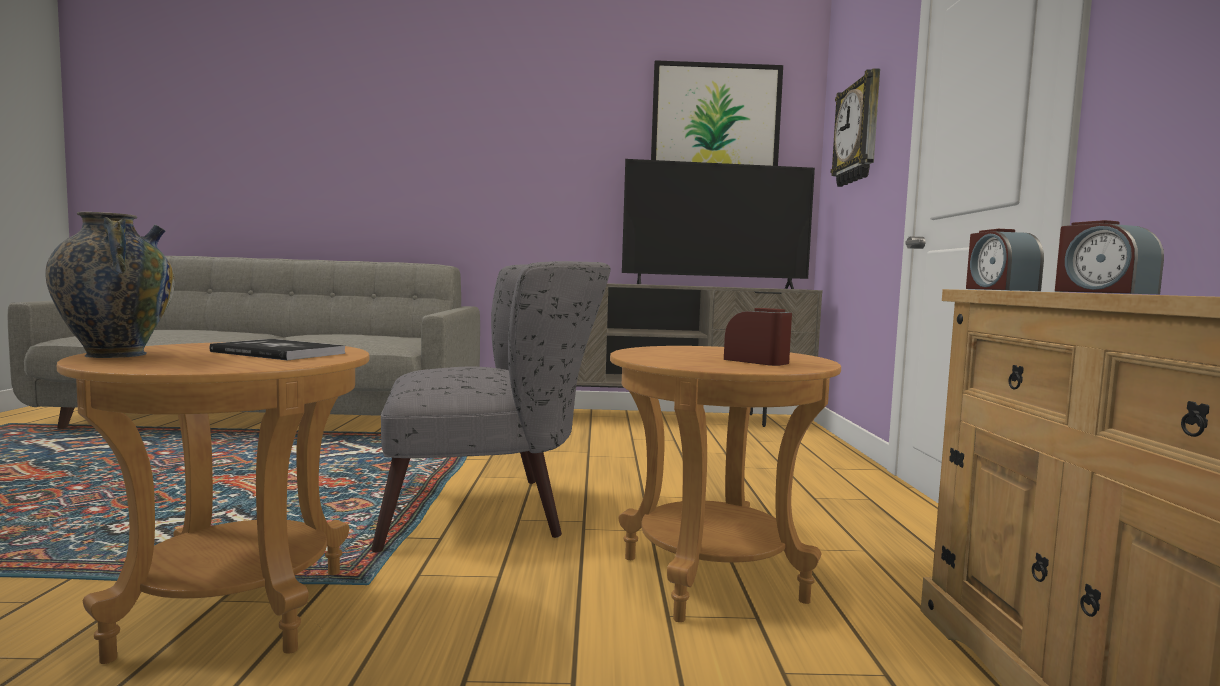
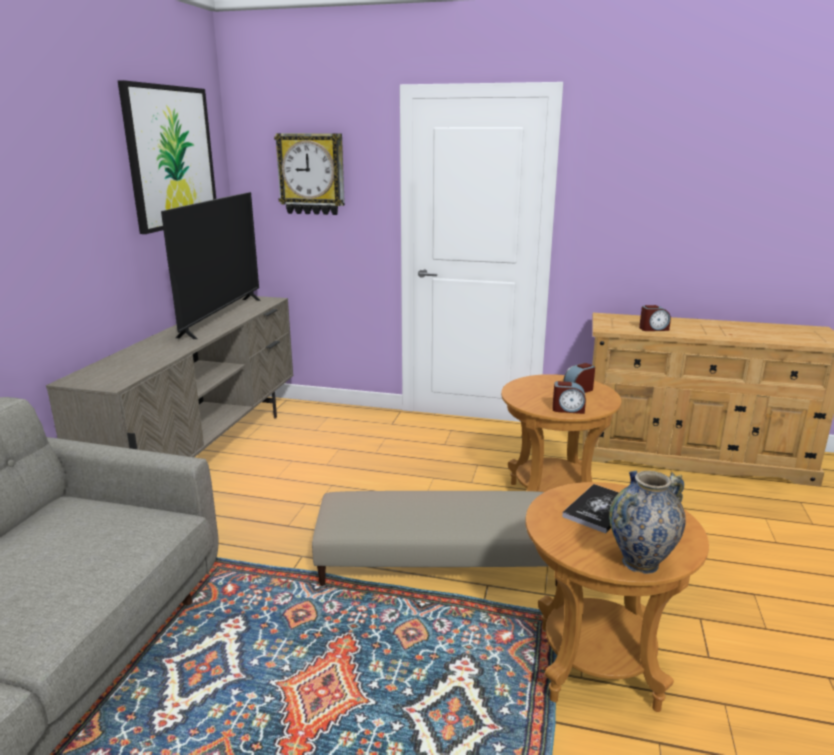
camera: 75 degrees left, 15 degrees up
(492, 510) = (439, 560): grey armchair -> beige ottoman
(999, 290) = (613, 329): alarm clock -> alarm clock (568, 409)

